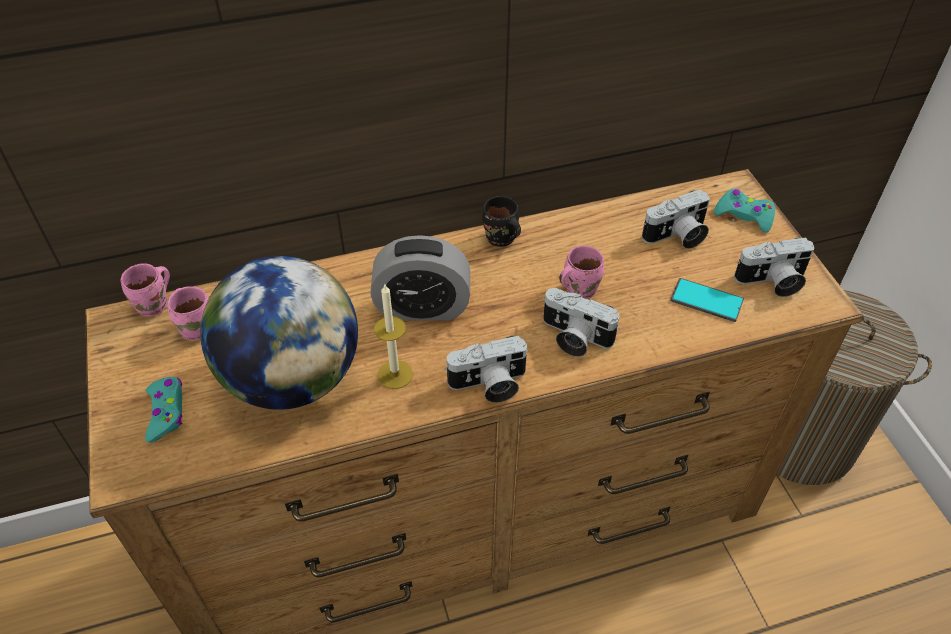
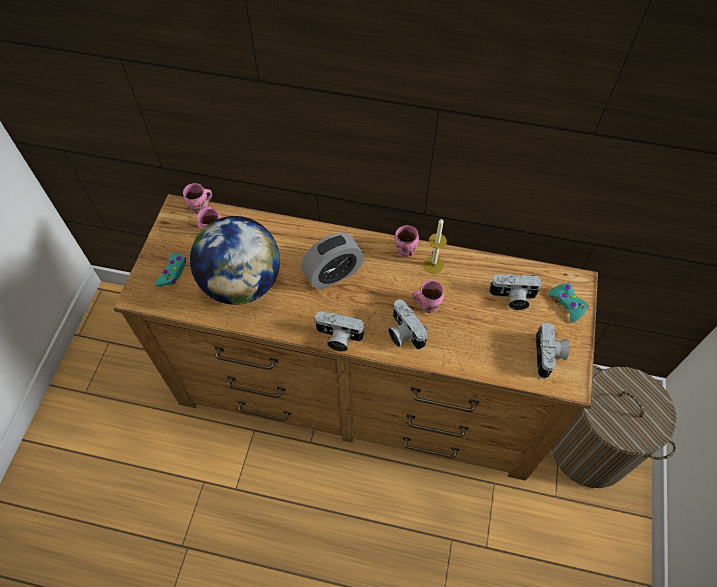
camera: 30 degrees right, 10 degrees up
(395, 374) = (293, 307): candle -> candle (433, 264)
(422, 307) = (333, 274): alarm clock -> alarm clock turned 60 degrees counterclockwise
(500, 240) = (405, 251): black mug -> pink mug
(706, 300) = (498, 348): phone -> none
(772, 282) = (549, 356): camera -> camera turned 105 degrees counterclockwise

